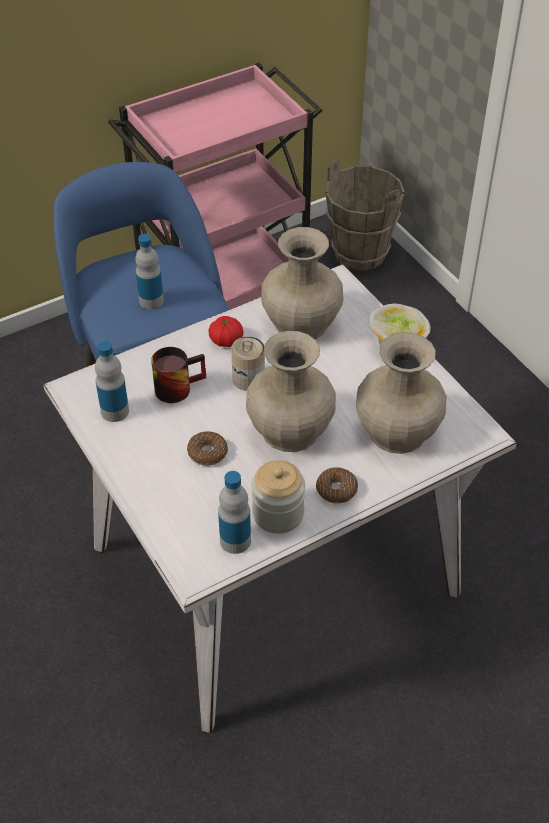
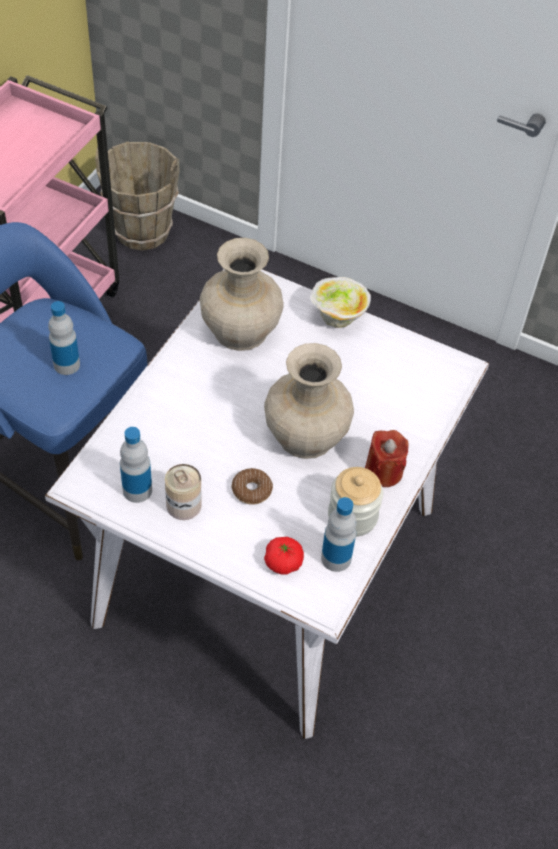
camera: 35 degrees left, 5 degrees up
(177, 385) = (176, 439): mug -> none
(226, 340) = (186, 375): tomato -> tomato (283, 562)
(248, 378) = (234, 403): can -> can (183, 505)
(336, 490) = (383, 471): donut -> red candle
(398, 431) = (394, 395): beige vase -> none

